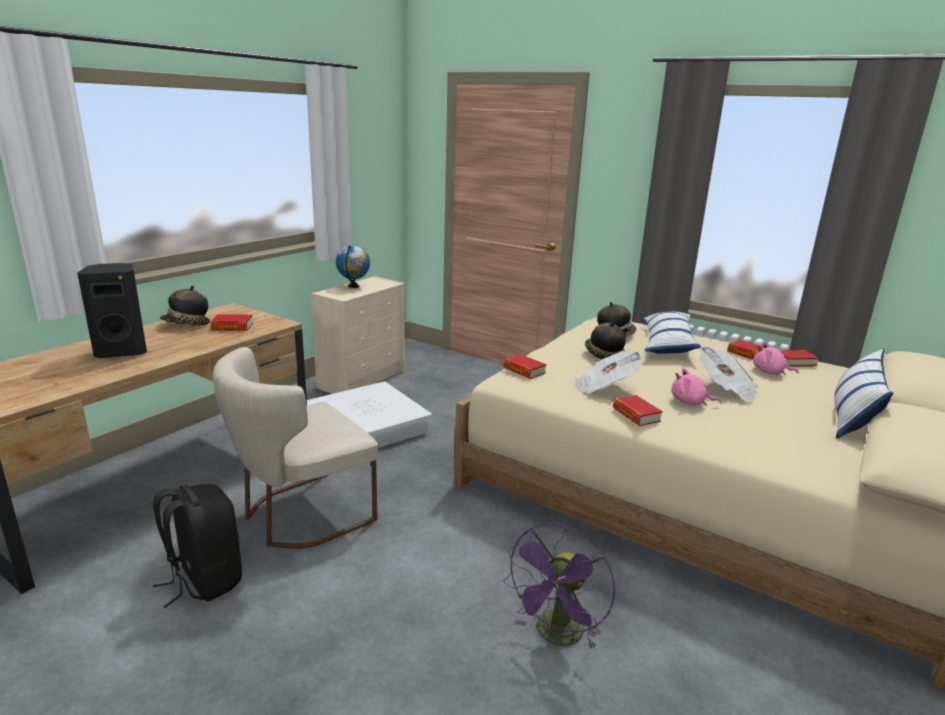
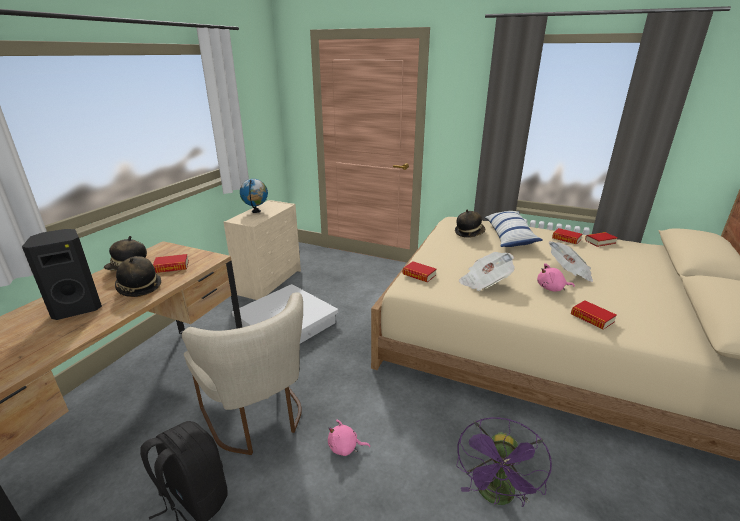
camera: 10 degrees left, 5 degrees up
(300, 515) = (258, 418): beige chair -> beige chair turned 75 degrees counterclockwise
(603, 354) = (469, 252): hat -> hat (139, 287)
(636, 415) = (520, 306): book -> book (592, 318)
(770, 372) = (589, 253): pink plush toy -> pink plush toy (345, 447)
(852, 415) = (662, 284): pillow -> none

